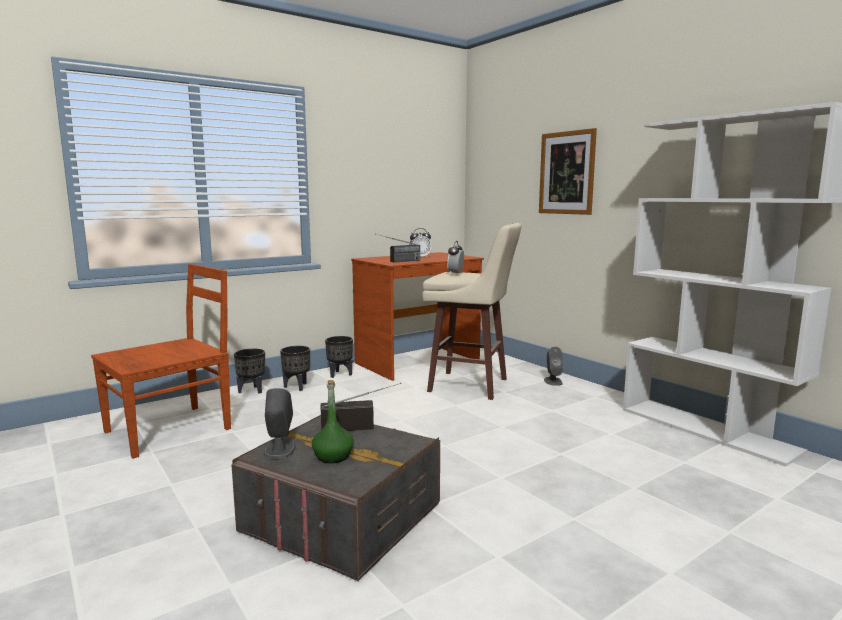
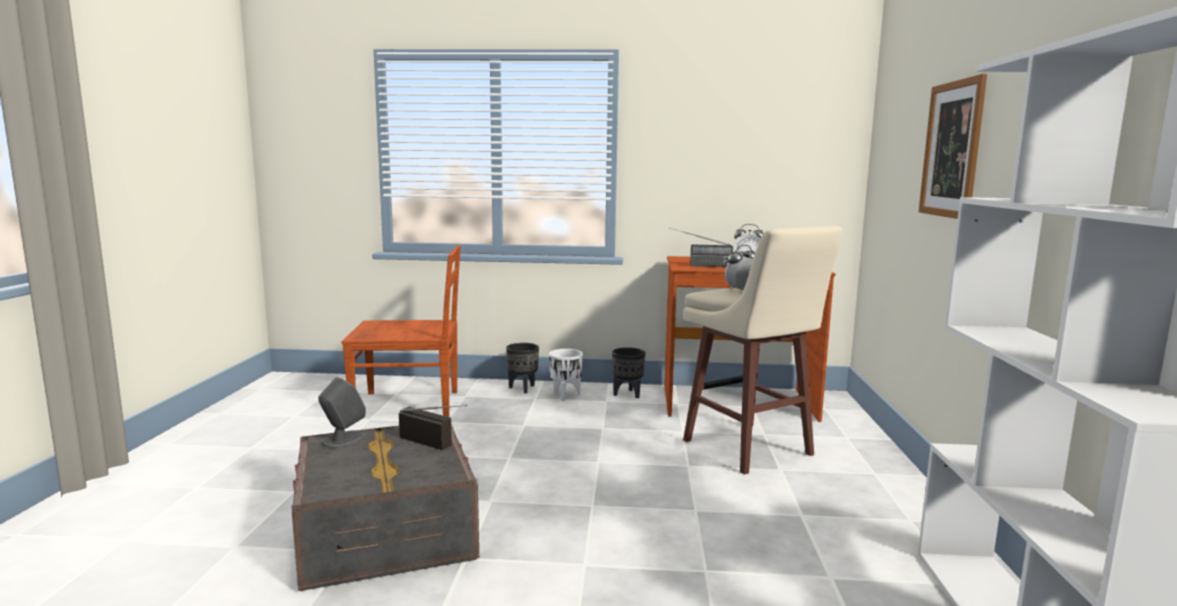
camera: 40 degrees right, 0 degrees up
(297, 387) = (566, 396): black planter -> white planter
(333, 456) = (361, 462): green bottle -> none
(553, 381) = (880, 478): grey speaker -> none

